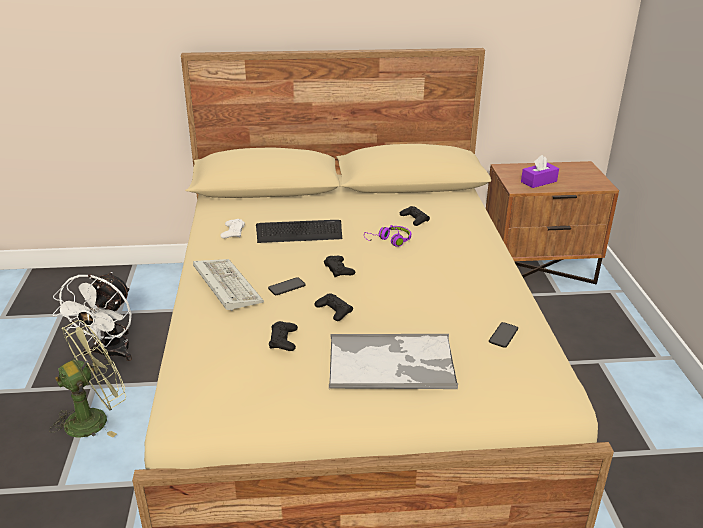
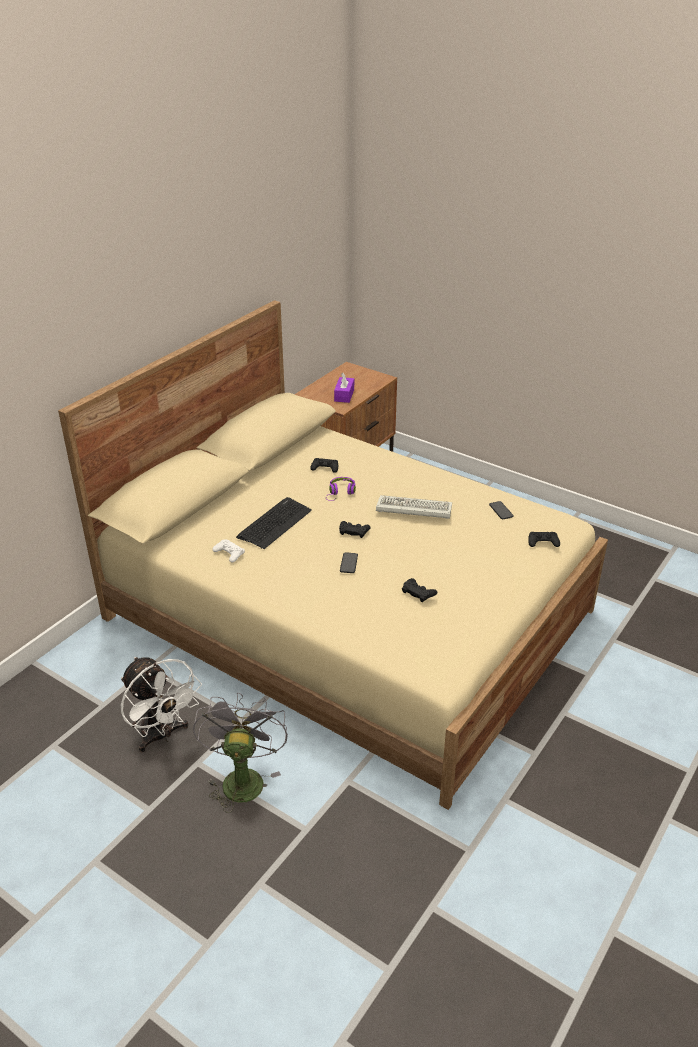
camera: 50 degrees left, 5 degrees up
(95, 418) = (242, 777): green fan -> grey fan
(225, 285) = (311, 589): keyboard -> keyboard (412, 510)
(334, 310) = (404, 557): black game controller -> black game controller (543, 542)
(392, 363) = (484, 563): tray -> none

